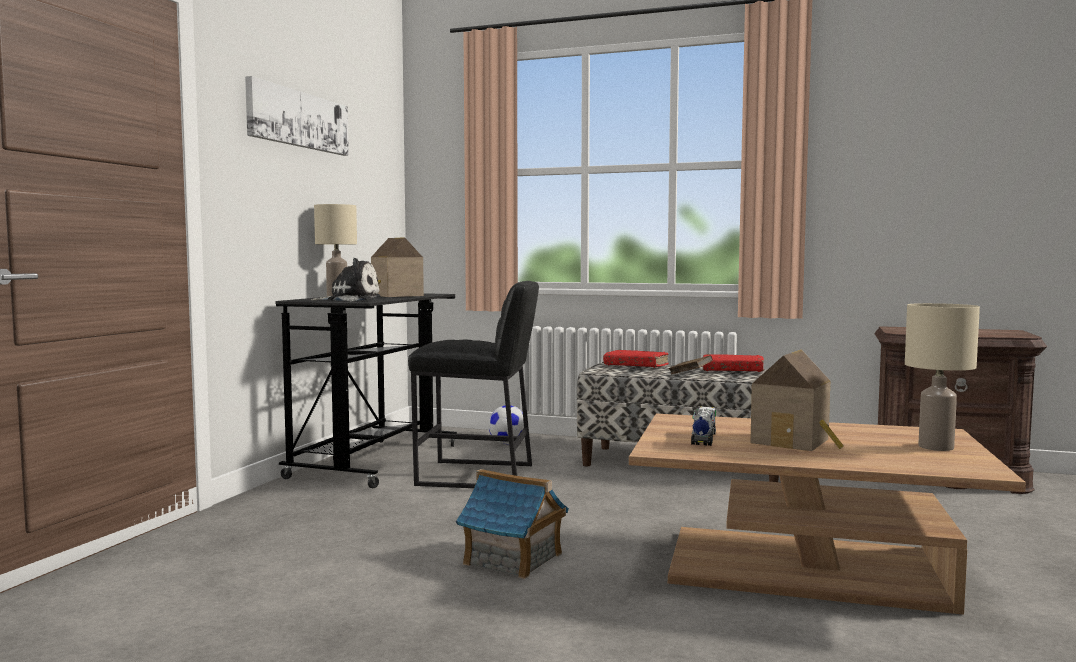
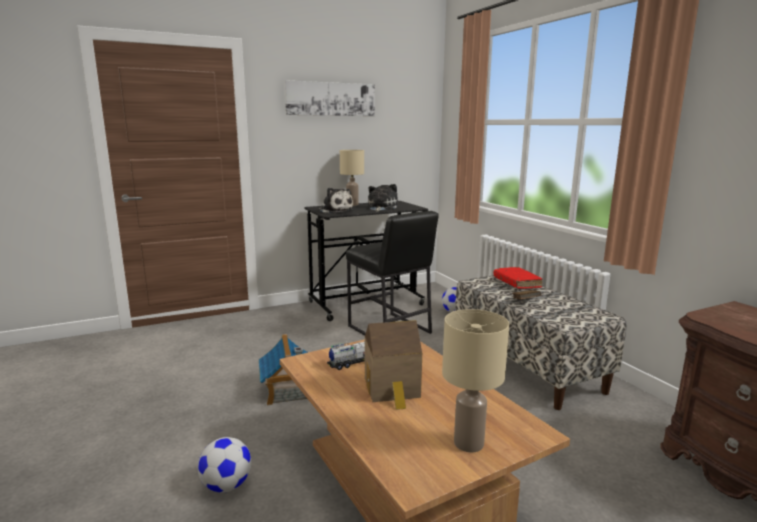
camera: 45 degrees right, 10 degrees up
(395, 296) = (381, 208): toy house -> plush toy
(679, 649) = (227, 485): none -> football
(732, 370) = (572, 306): red book -> none

